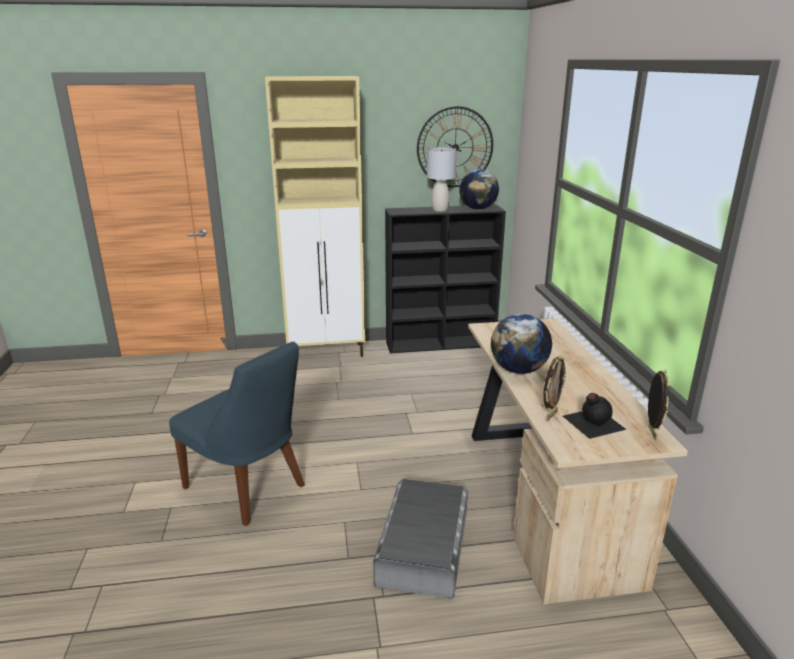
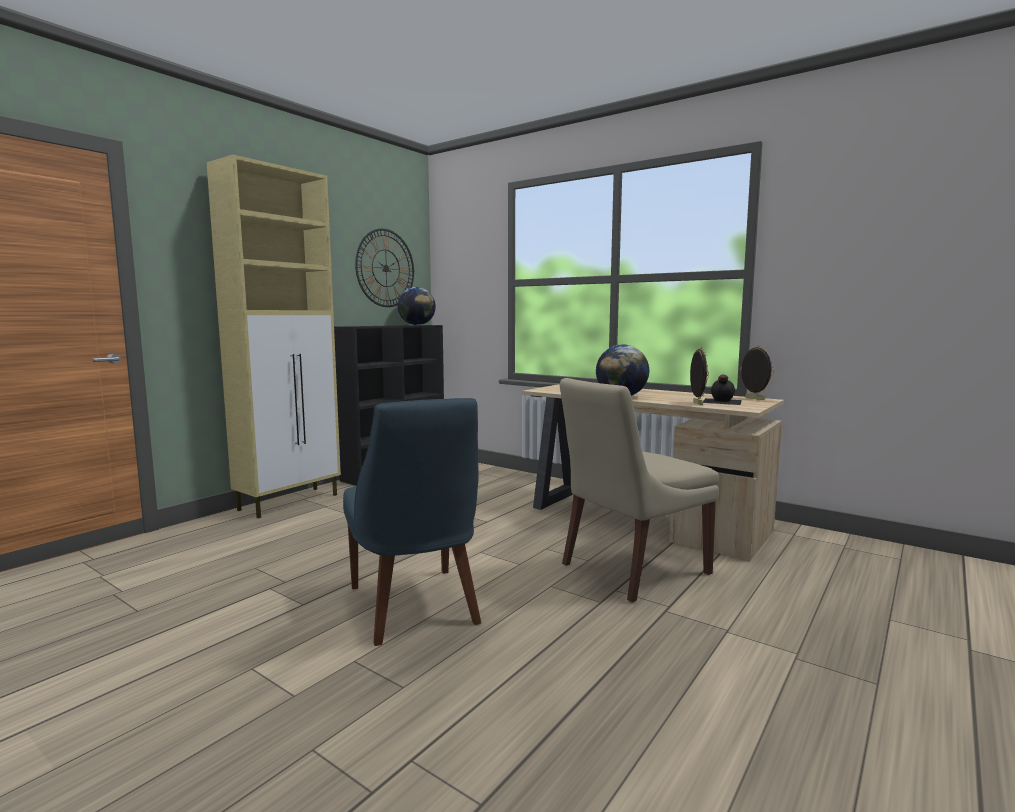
camera: 45 degrees left, 15 degrees down
(248, 488) = (415, 608): blue chair -> blue chair turned 75 degrees clockwise
(423, 545) = (631, 570): grey storage box -> beige chair
(439, 210) = (388, 325): grey table lamp -> none

